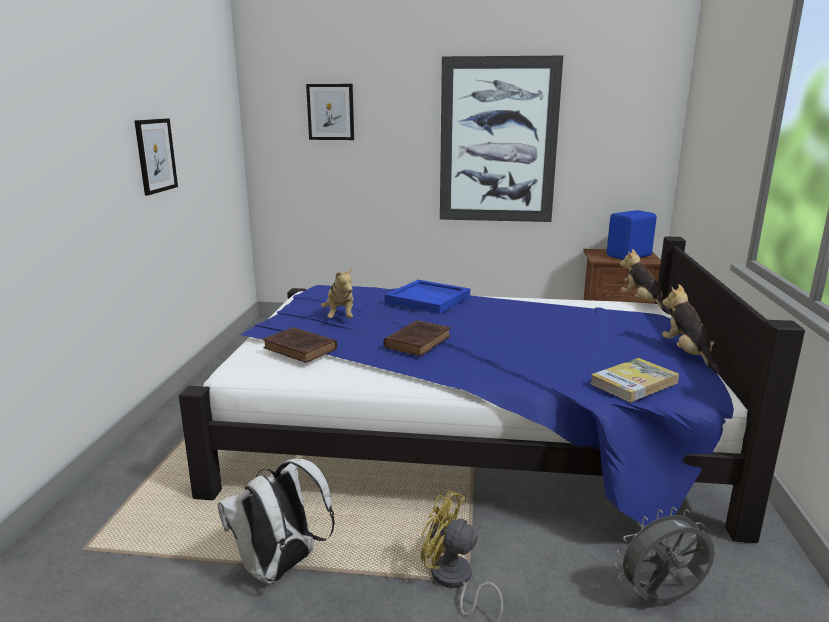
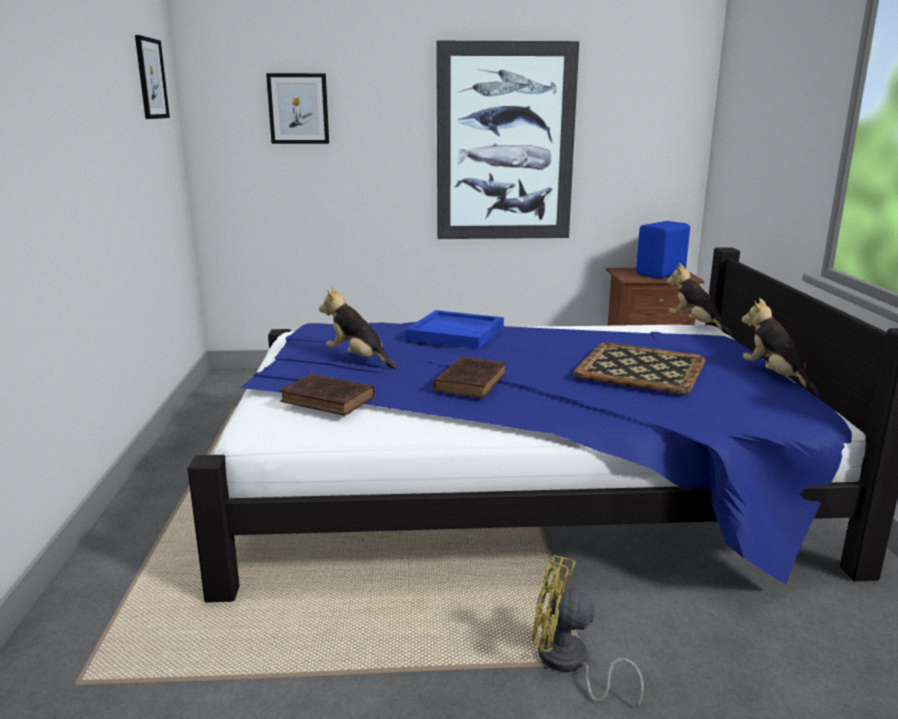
camera: 10 degrees left, 0 degrees up
(155, 155) = (97, 161): picture -> picture (151, 78)
(281, 568) = (352, 675): white backpack -> none
(340, 317) = (358, 359): plush toy -> plush toy turned 150 degrees clockwise
(568, 339) = (642, 368): none -> tray
(634, 383) = (739, 411): book -> none
(662, 600) = (804, 655): grey fan -> none

